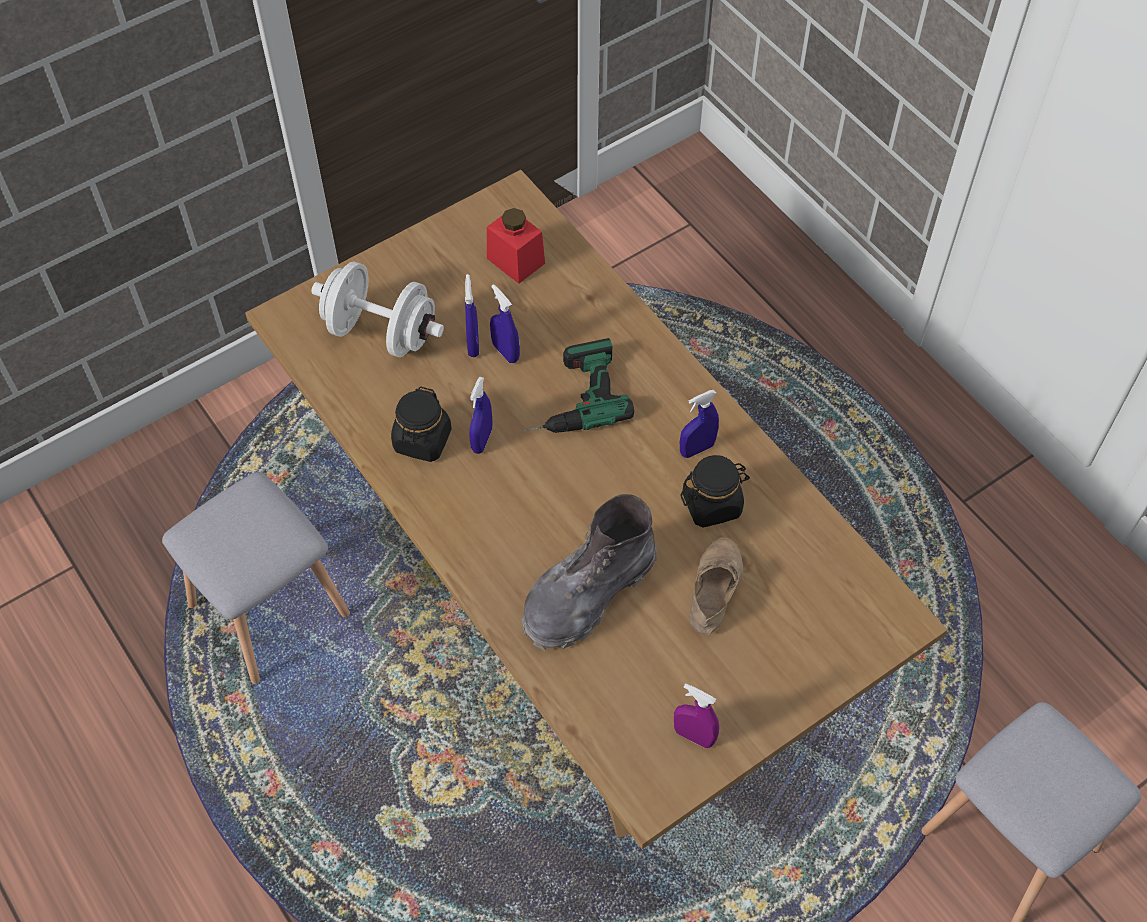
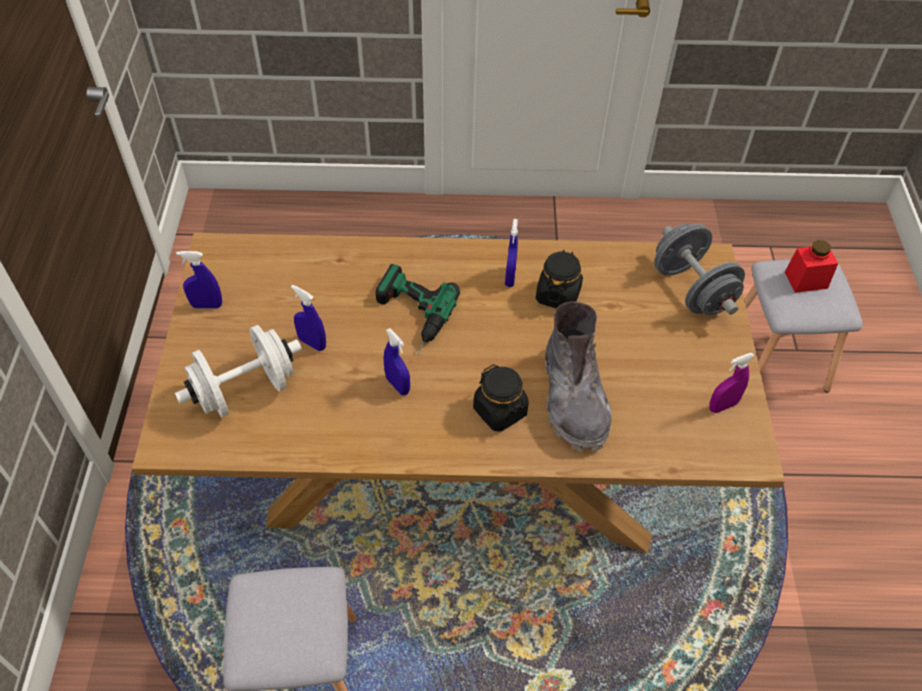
camera: 55 degrees left, 5 degrees down
(422, 440) = (365, 420): black jar -> black jar (500, 411)
(505, 352) = (337, 329): blue spray bottle -> blue spray bottle (207, 305)
(515, 261) = (267, 279): red jar -> red jar (806, 280)
(712, 588) = (620, 331): beige shoe -> none
(835, 625) = (692, 290): none -> grey dumbbell

